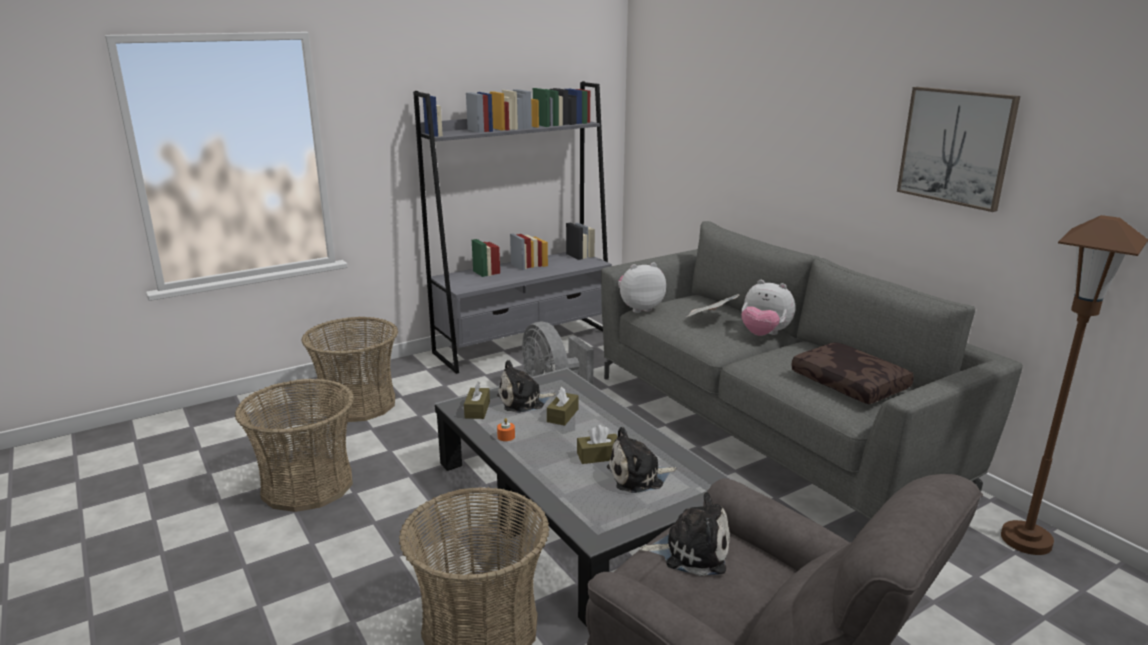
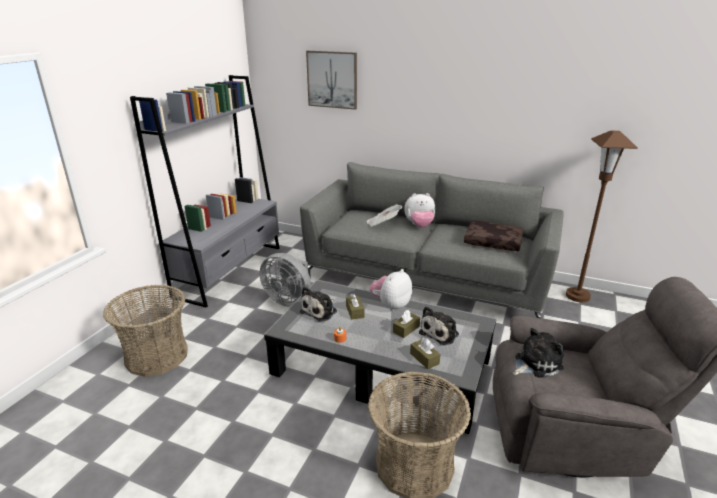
camera: 35 degrees left, 5 degrees up
(307, 485) = (190, 432): basket -> none
(477, 410) = (299, 328): brown tissue box -> brown tissue box (424, 358)
(639, 308) = (334, 227): plush toy -> plush toy (391, 305)
(956, 147) = (515, 101): picture -> picture (332, 79)

